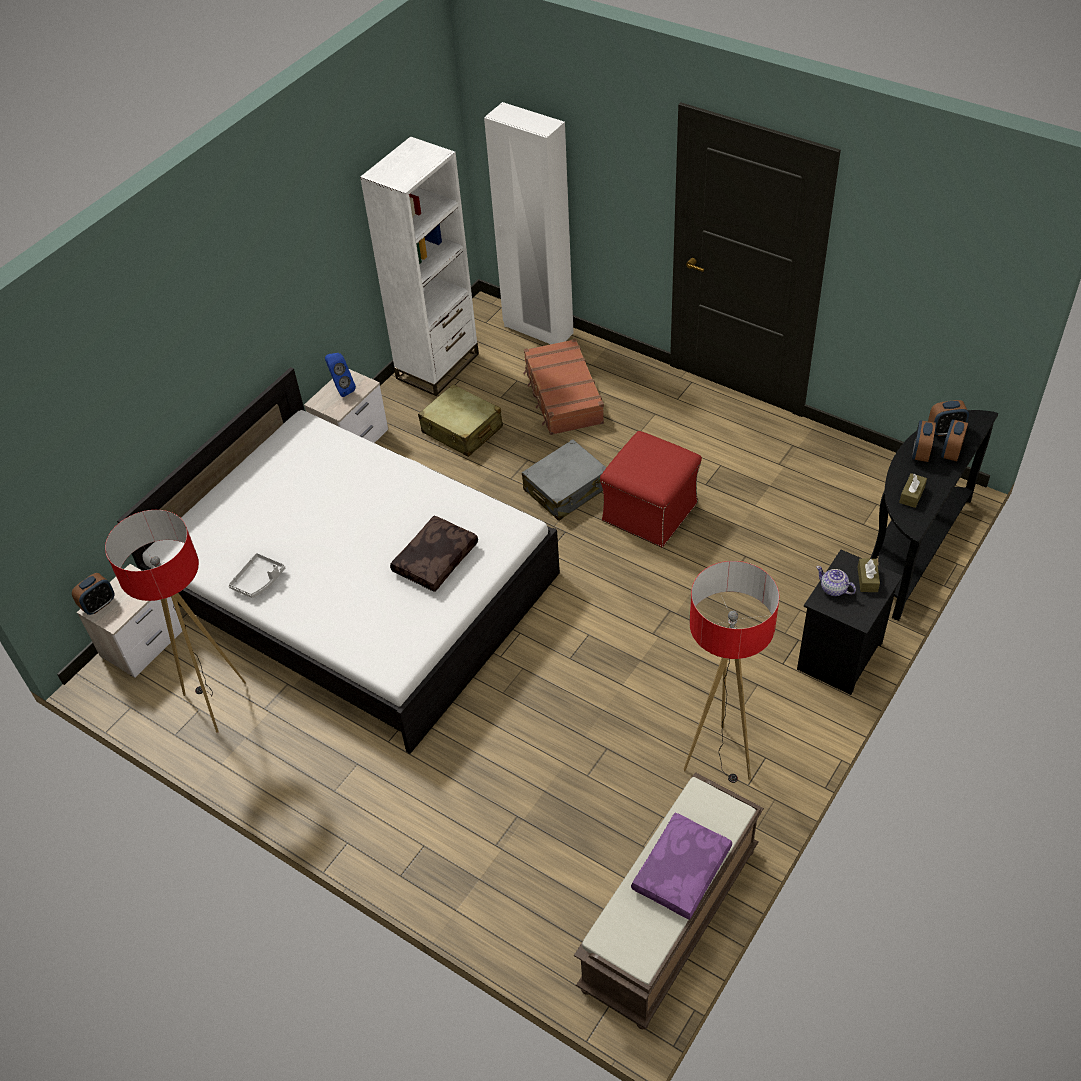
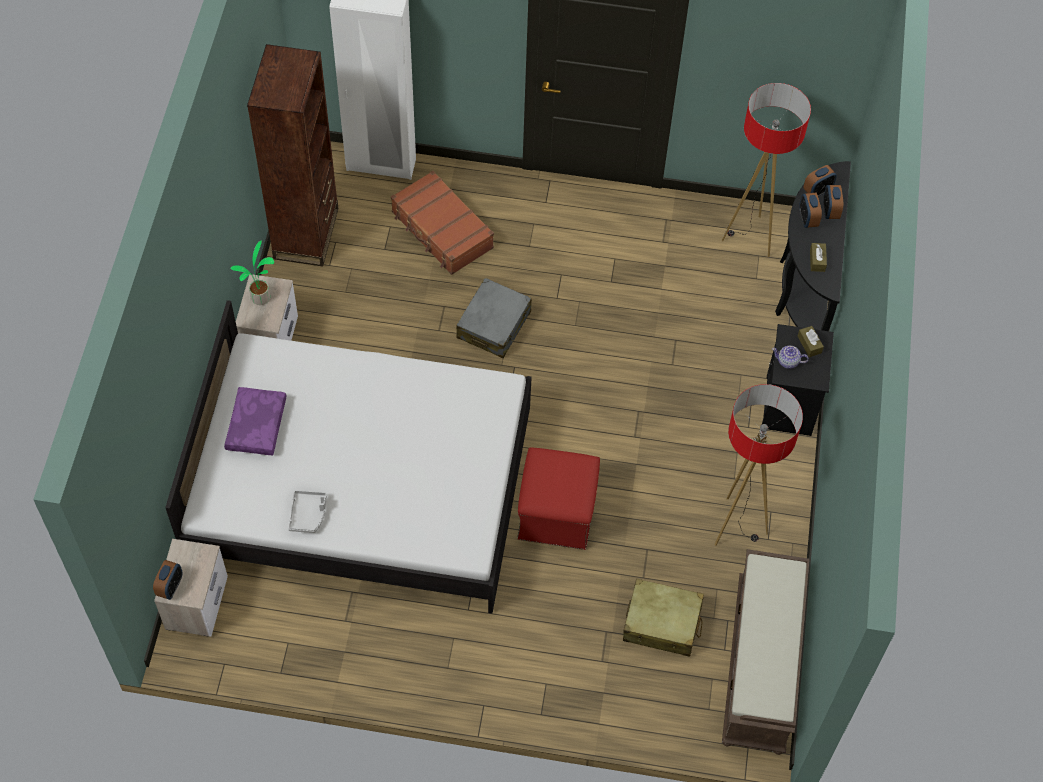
camera: 30 degrees left, 10 degrees up
(215, 702) = (298, 631): floor lamp -> floor lamp (749, 237)
(341, 389) = (261, 299): blue speaker -> potted plant
(435, 559) = (450, 441): brown pillow -> none
(438, 366) = (306, 233): white bookcase -> brown bookcase
(462, 430) = (367, 295): beige suitcase -> beige suitcase (662, 623)
(650, 511) = (577, 323): red ottoman -> red ottoman (556, 513)
(680, 869) = (775, 629): purple pillow -> purple pillow (255, 425)

